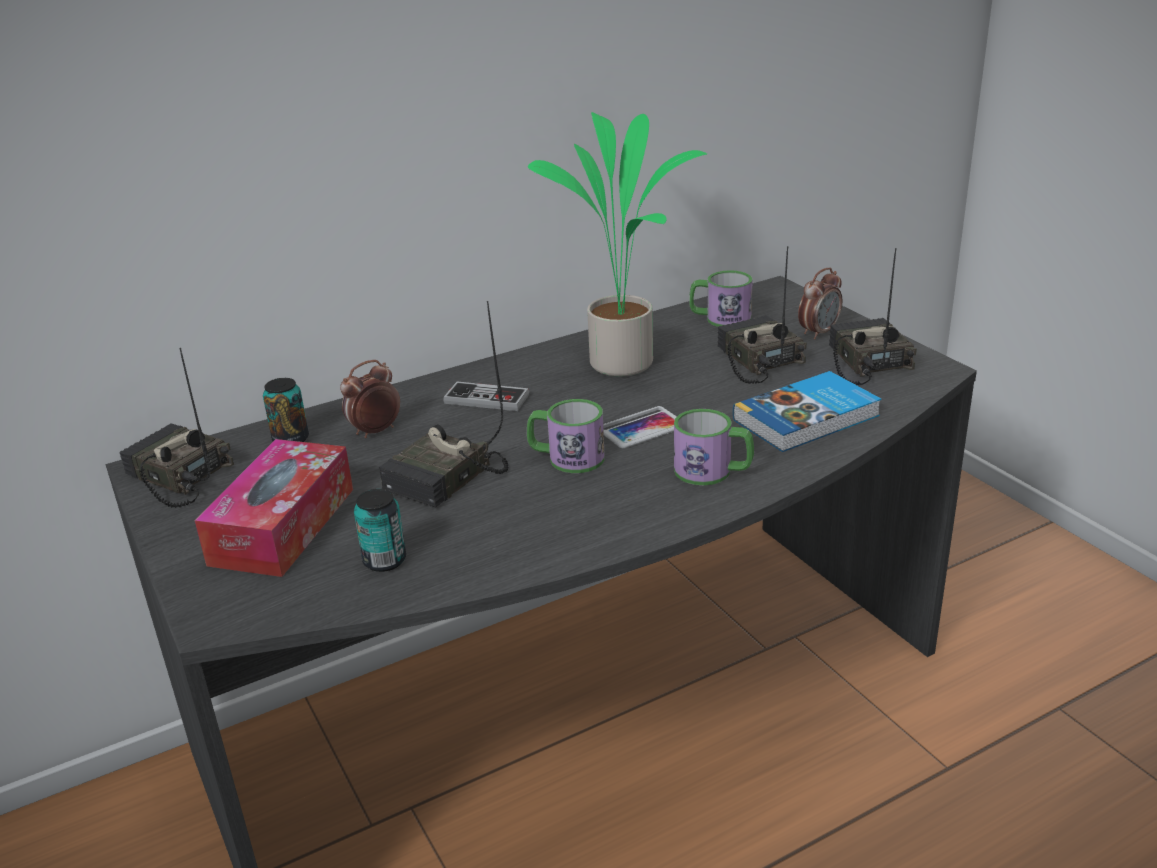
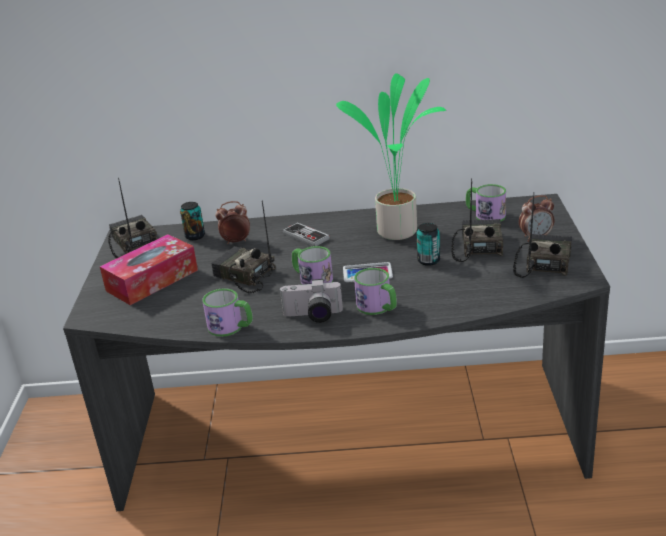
camera: 30 degrees right, 0 degrees up
(384, 560) = (178, 310): can -> can (428, 261)
(447, 479) = (244, 276): radio -> radio turned 60 degrees clockwise
(511, 562) = (231, 327): none -> mug
(628, 509) = (313, 316): none -> camera
(808, 418) = (466, 290): book -> none

